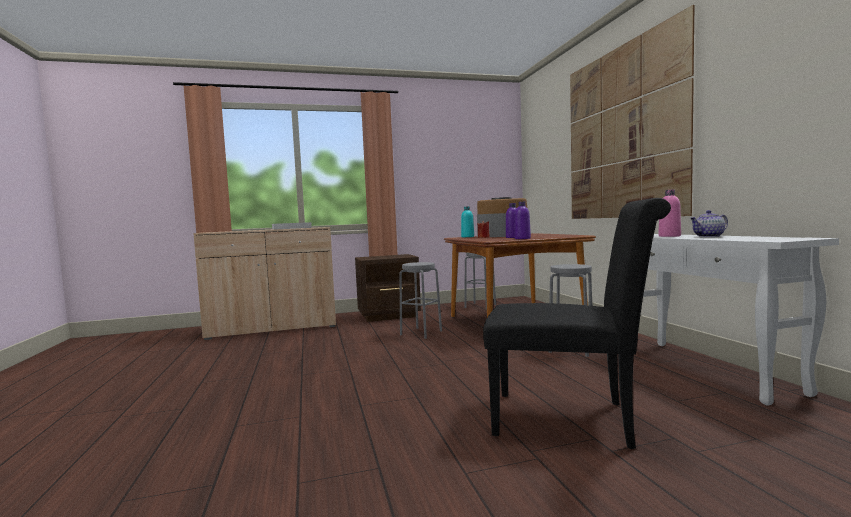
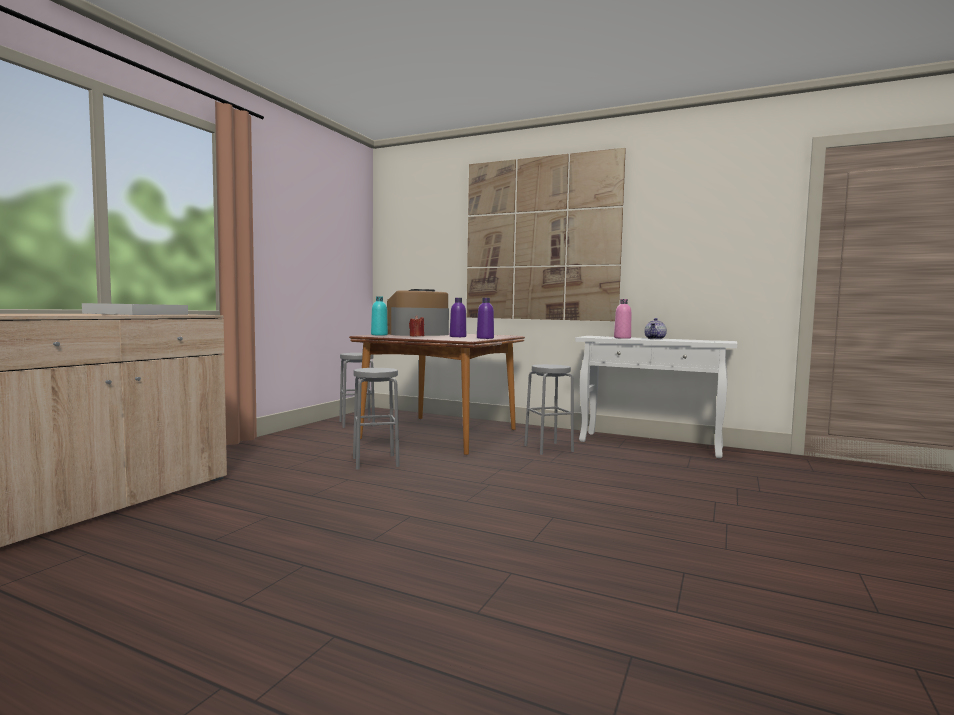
camera: 50 degrees left, 0 degrees up
(389, 315) = (268, 451): brown nightstand -> none
(571, 419) = (679, 495): black chair -> none

